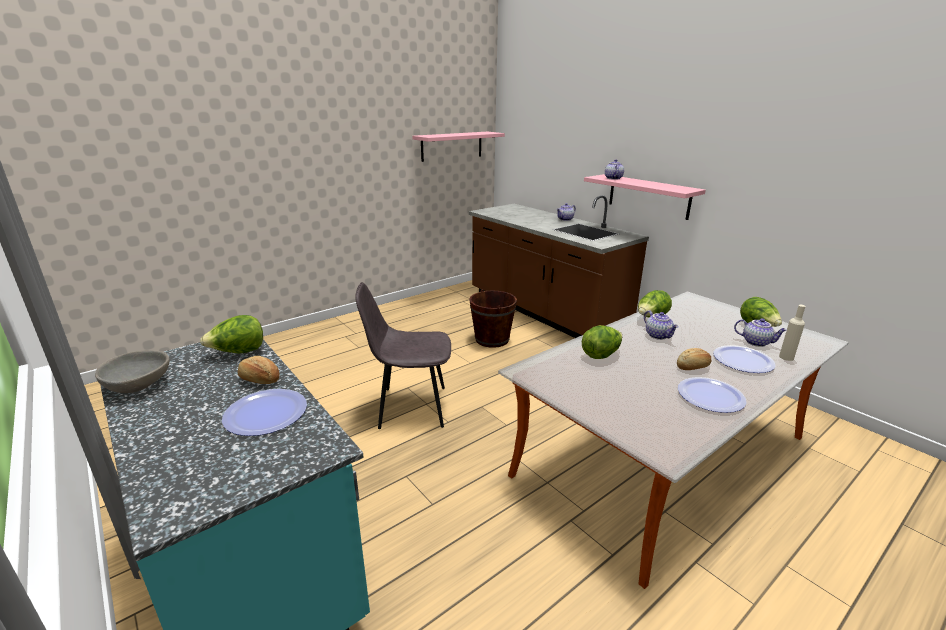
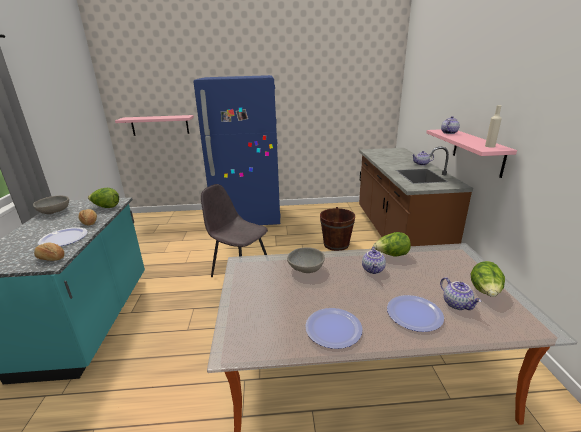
camera: 35 degrees right, 0 degrees up
(333, 337) = (248, 218): none -> blue fridge
(452, 146) = (359, 101): pink shelf -> pink shelf (160, 125)
(601, 354) = (305, 269): lettuce -> grey bowl
(693, 367) = (359, 302): bread -> bread (51, 258)
(786, 357) = (465, 327): beige bottle -> beige bottle (490, 146)

